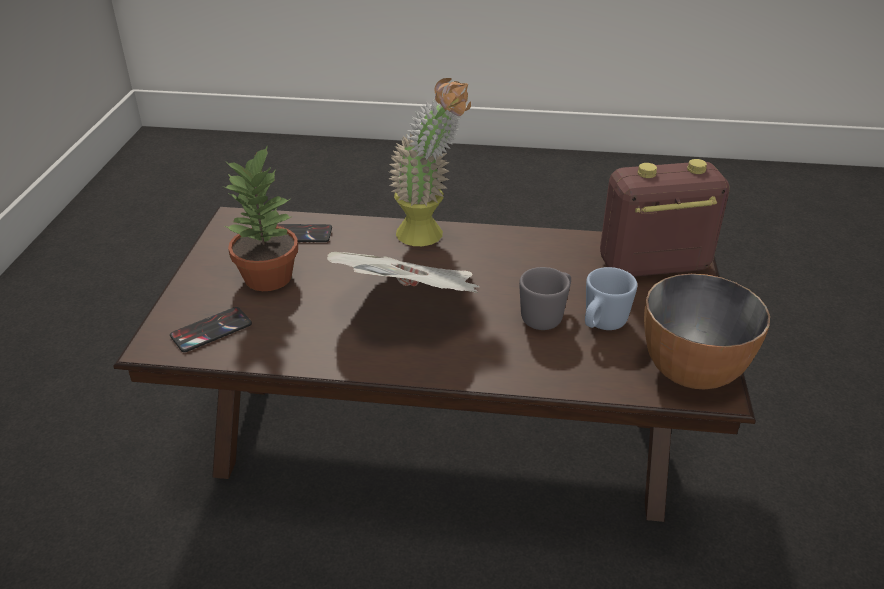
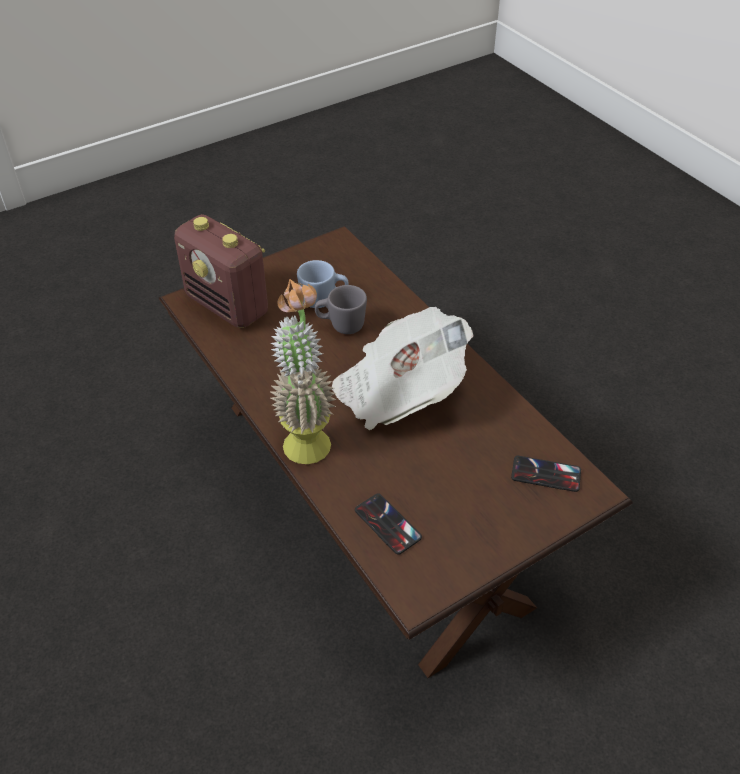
camera: 130 degrees left, 10 degrees up
(269, 277) = (460, 492): potted plant -> none
(692, 372) = (331, 253): bowl -> none

